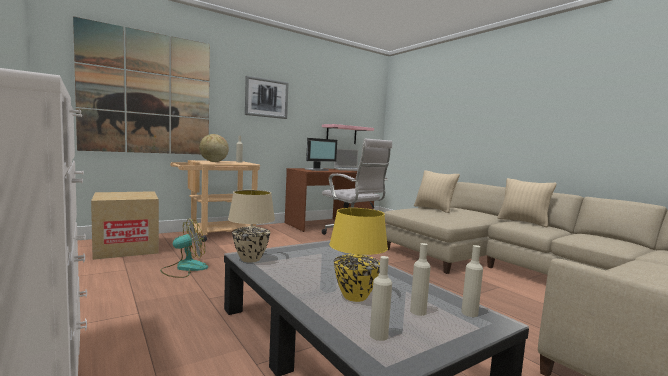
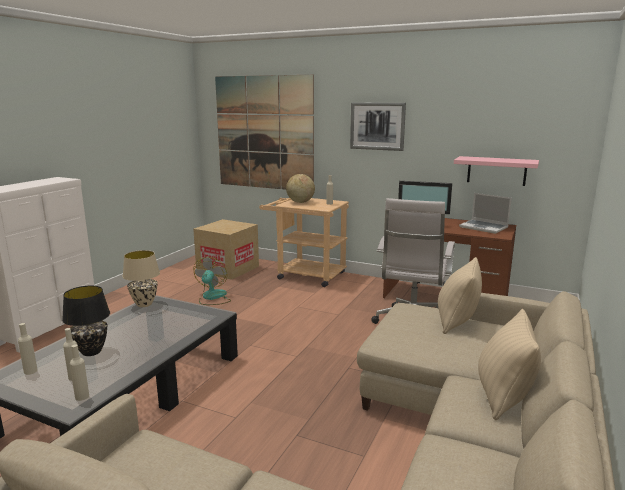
camera: 60 degrees right, 10 degrees up
(184, 268) = (212, 298): fan -> fan turned 105 degrees counterclockwise
(355, 297) = (91, 352): yellow table lamp -> black table lamp

